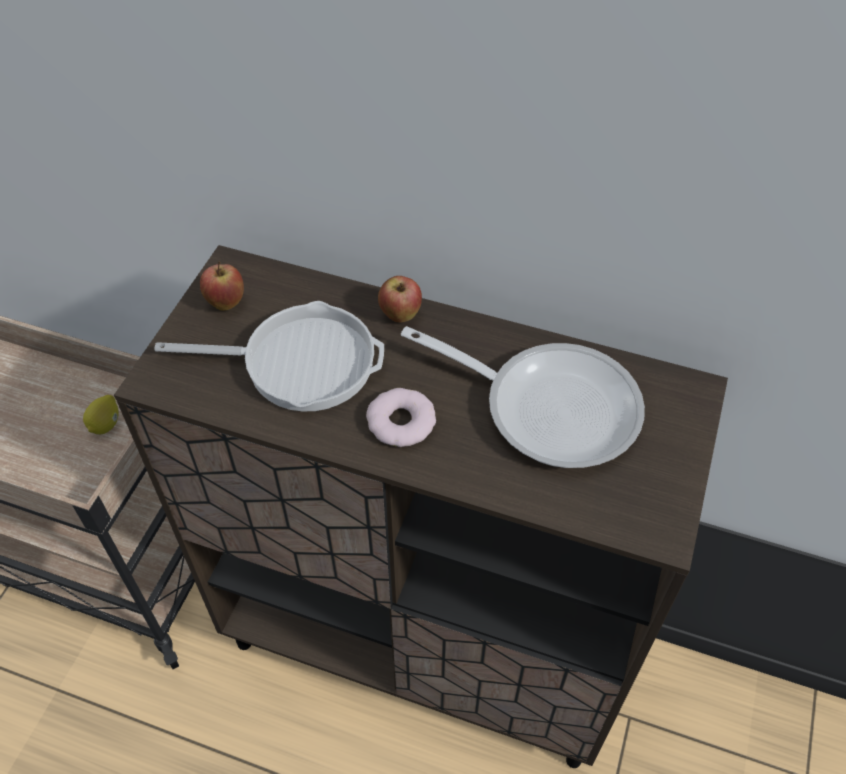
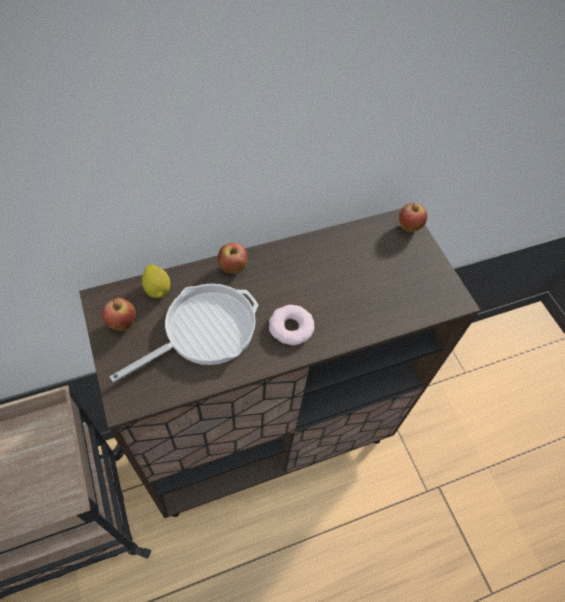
camera: 45 degrees left, 5 degrees up
(106, 424) = (38, 452): lemon -> lemon (158, 289)
(548, 406) = (352, 270): frying pan -> none
(689, 401) = (408, 227): none -> apple

